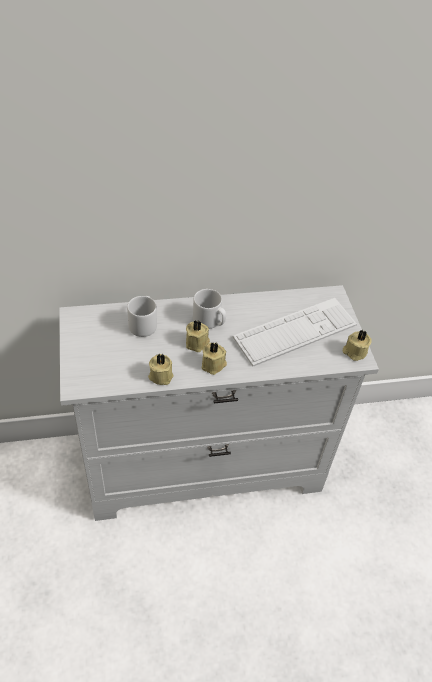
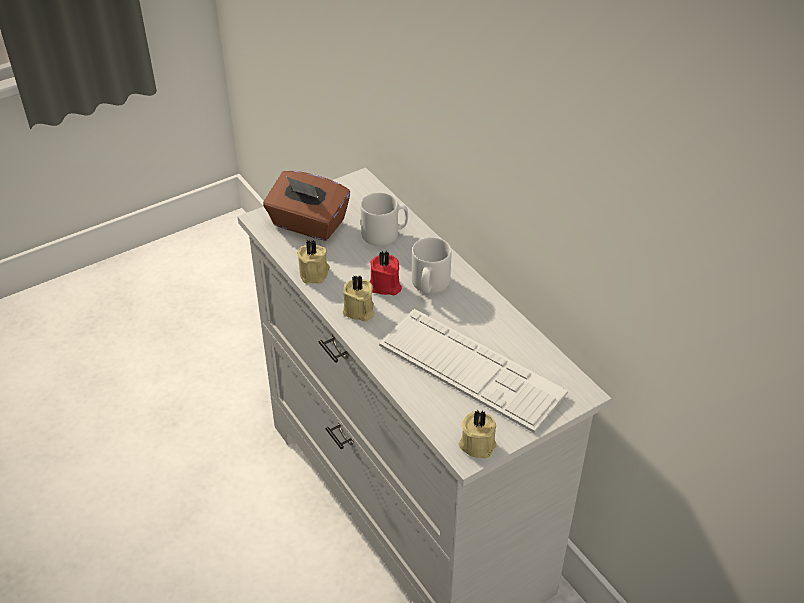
camera: 70 degrees right, 5 degrees down
(103, 361) = (308, 224): none -> brown tissue box
(197, 343) = (385, 286): beige candle -> red candle

